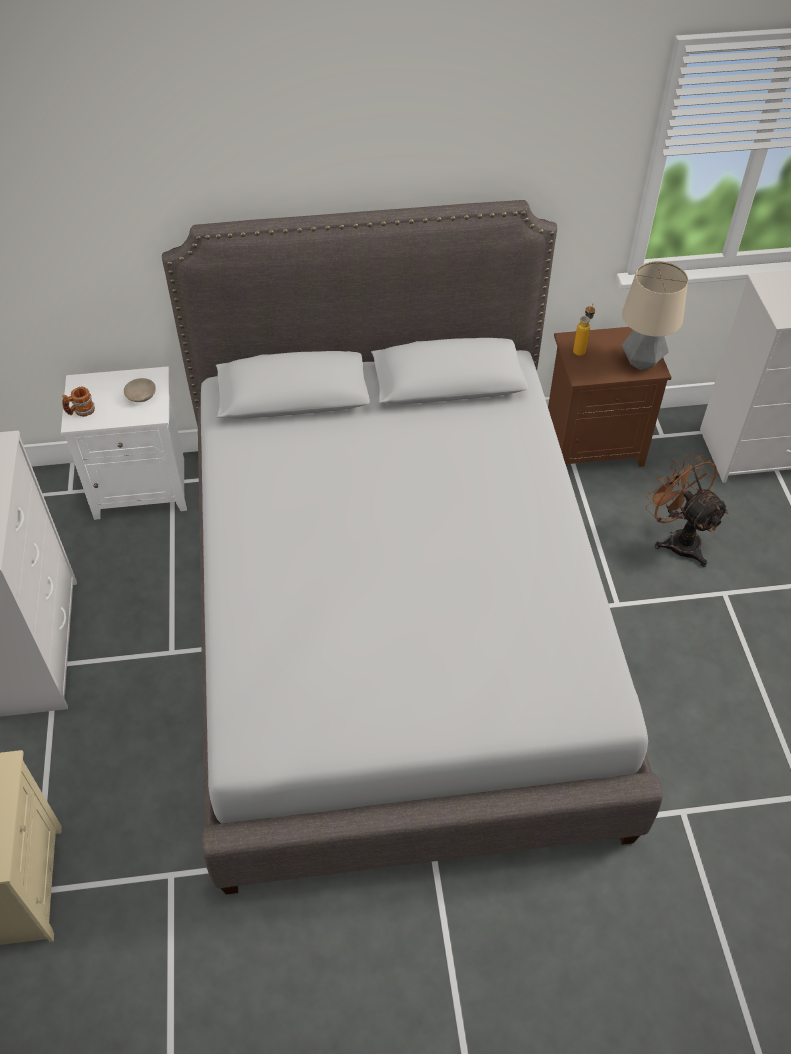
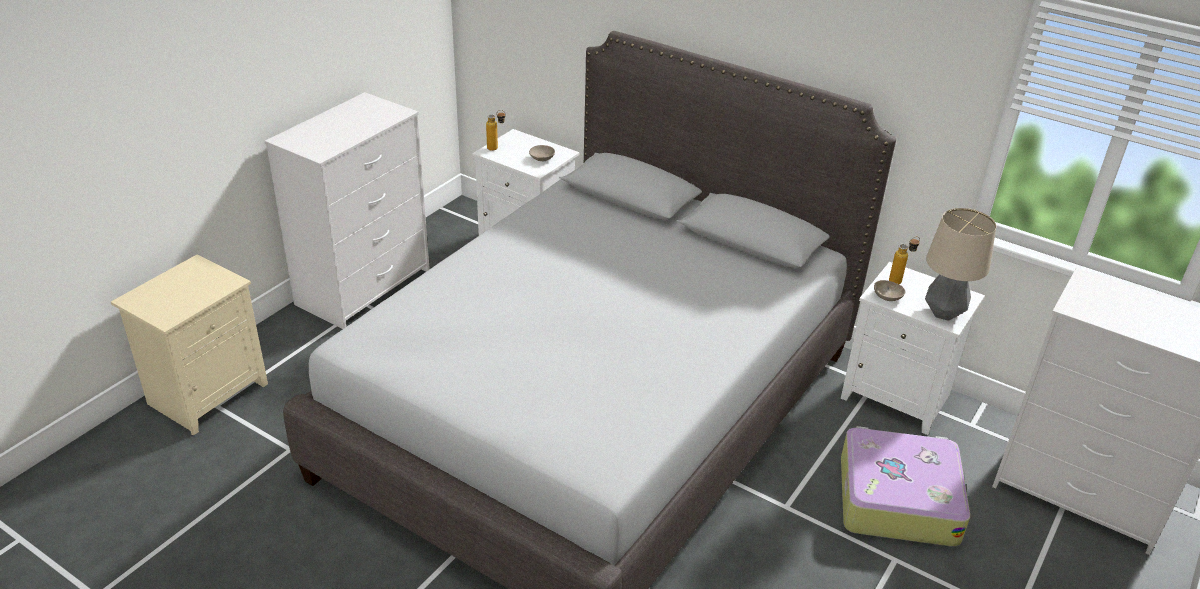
camera: 40 degrees right, 15 degrees down
(80, 411) = (496, 149): mug -> bottle
(589, 372) = (886, 297): none -> beige bowl
(594, 444) = (898, 397): brown nightstand -> white nightstand
(677, 539) = (896, 498): brown fan -> suitcase

